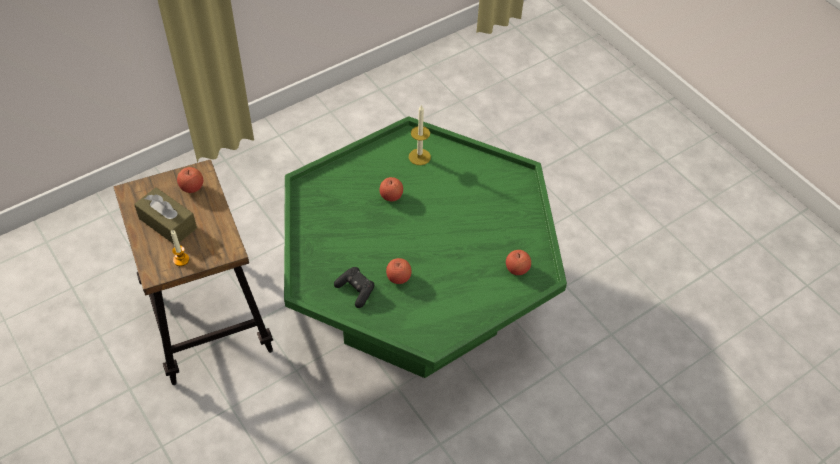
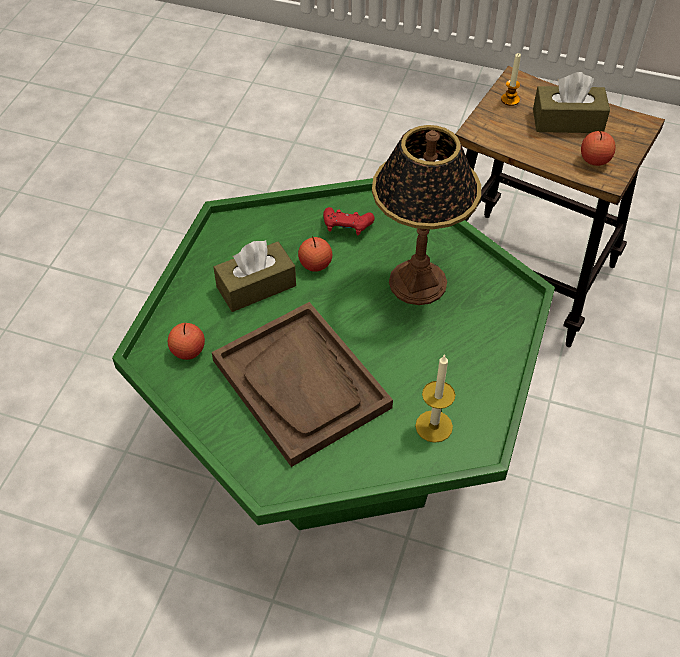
camera: 145 degrees right, 0 degrees up
(351, 230) = (417, 282): none -> table lamp
(356, 290) = (346, 228): black game controller -> red game controller
(391, 196) = (414, 349): apple -> none
(446, 285) = (256, 286): none -> brown tissue box
(467, 213) = (301, 384): none -> brown tray

